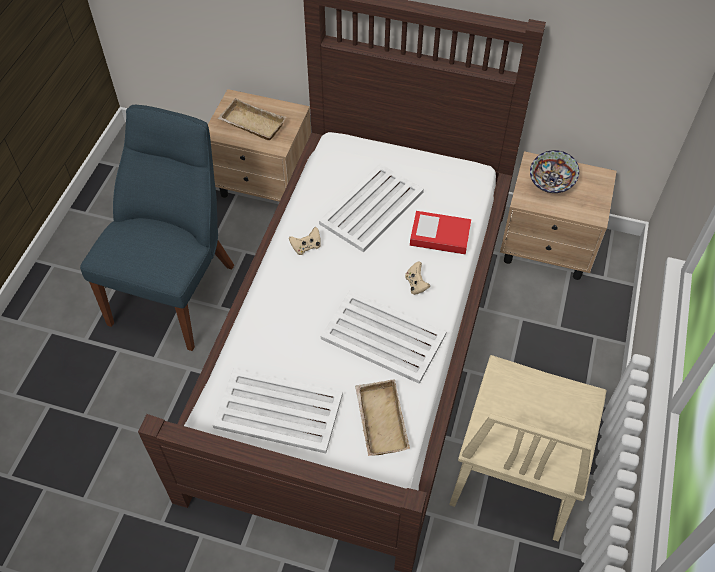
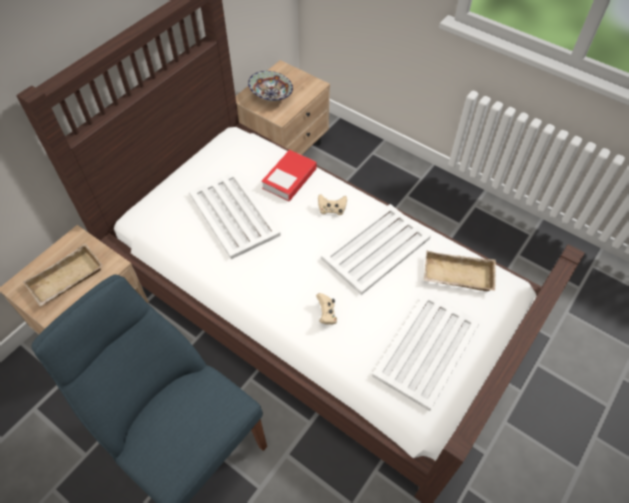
camera: 70 degrees left, 0 degrees up
(306, 247) = (253, 277): beige game controller -> beige game controller (326, 314)
(514, 470) = (465, 237): beige chair -> none

